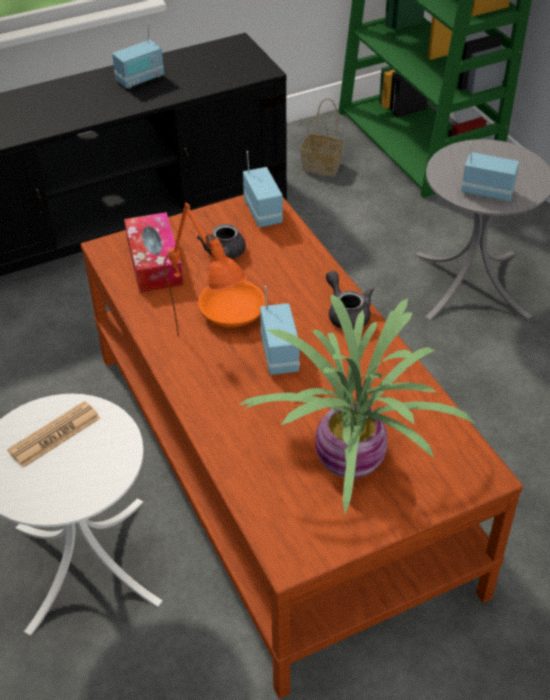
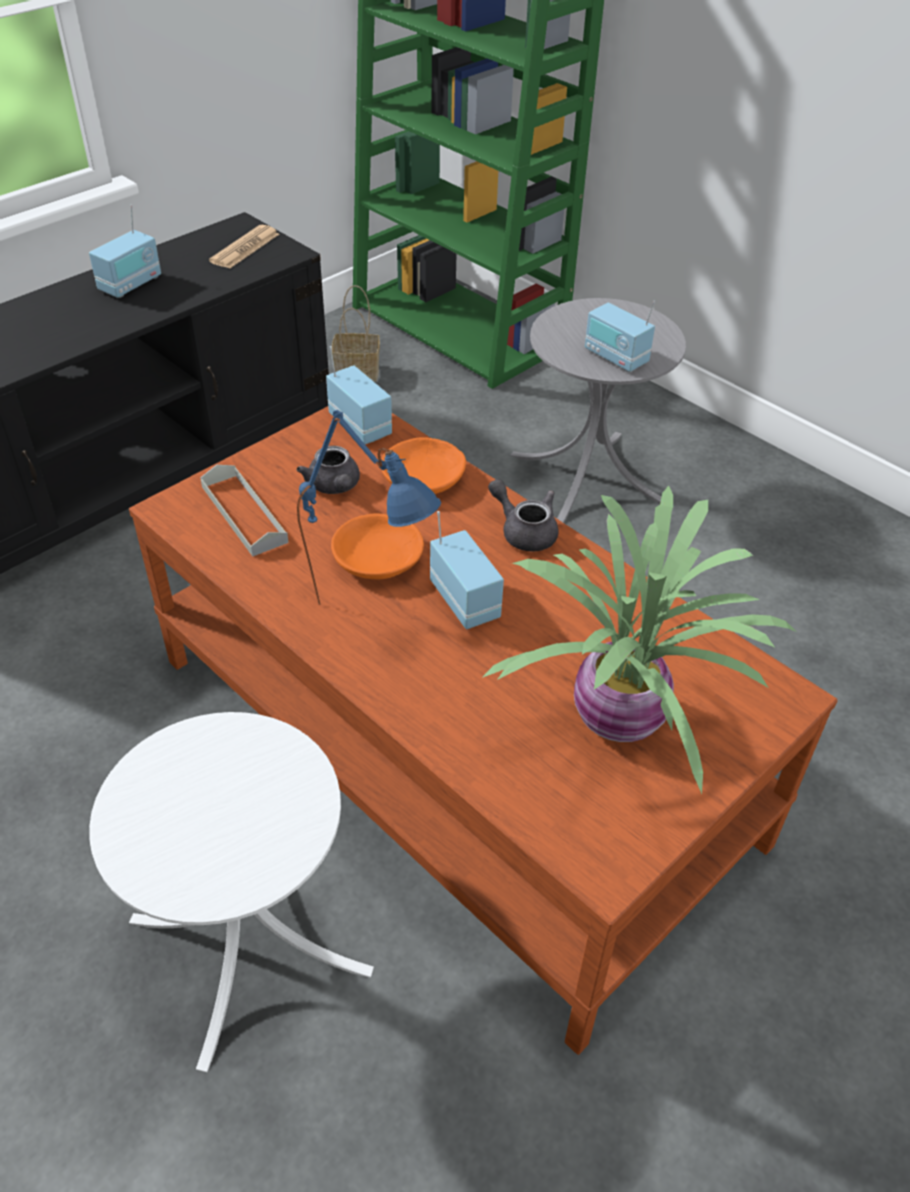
camera: 20 degrees left, 0 degrees up
(55, 435) = (199, 780): newspaper -> newspaper (245, 248)
(154, 262) = (244, 514): tissue box -> grey tray
(210, 351) = (372, 616): orange table lamp -> blue table lamp
(292, 260) = (424, 478): none -> orange bowl
(487, 192) = (615, 357): radio -> radio turned 135 degrees counterclockwise

